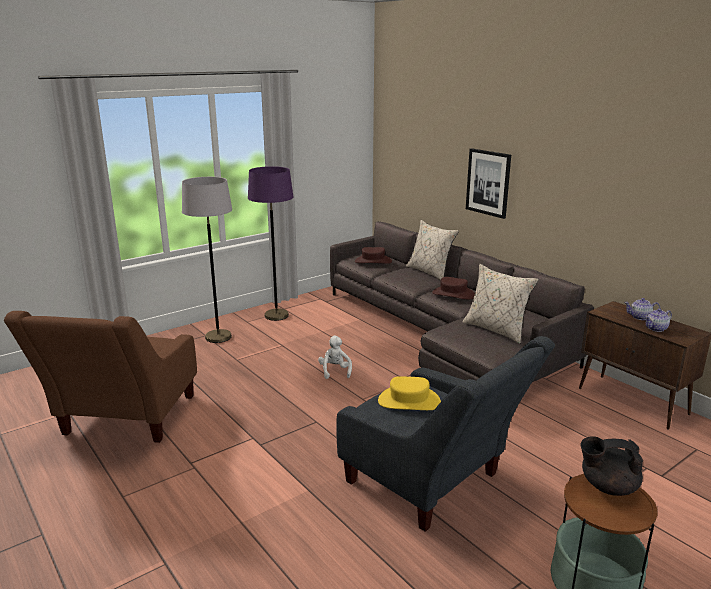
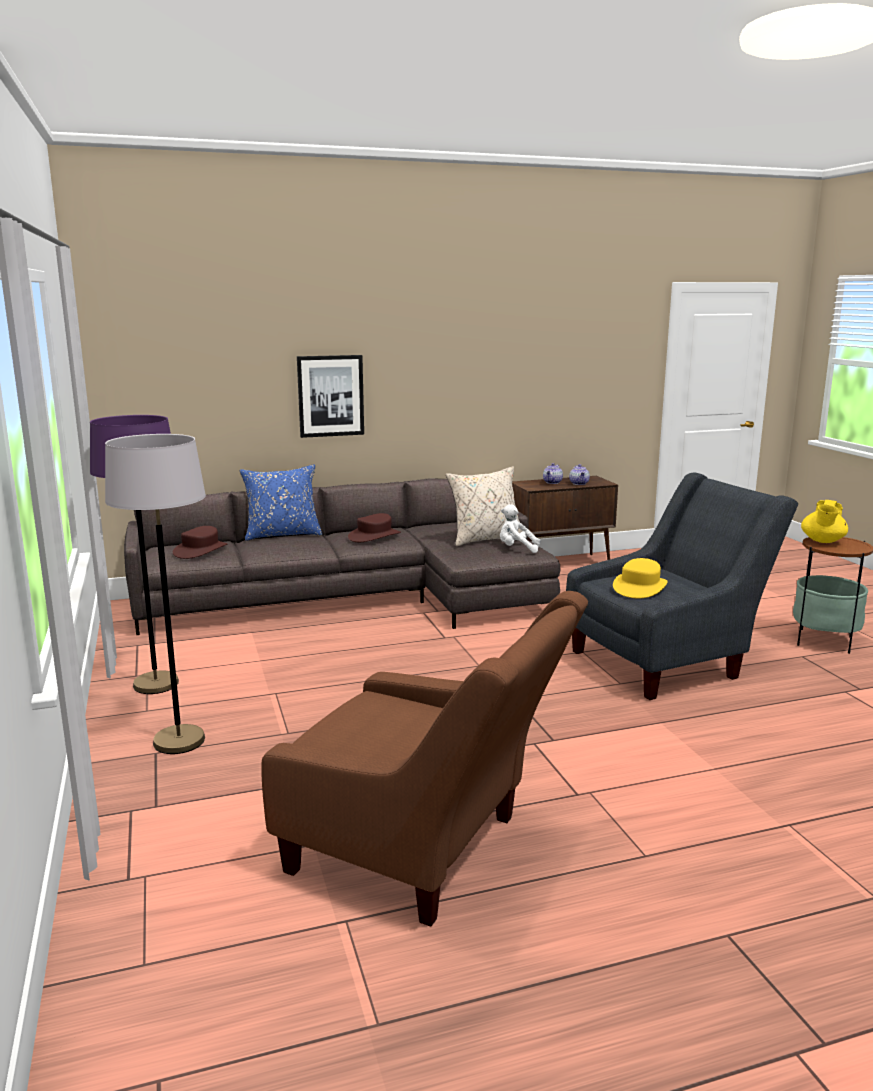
camera: 70 degrees left, 5 degrees down
(335, 371) = (394, 670): white plush toy -> white plush toy (516, 549)
(430, 272) = (282, 535): beige pillow -> blue pillow
(607, 487) = (822, 541): black teapot -> yellow teapot

